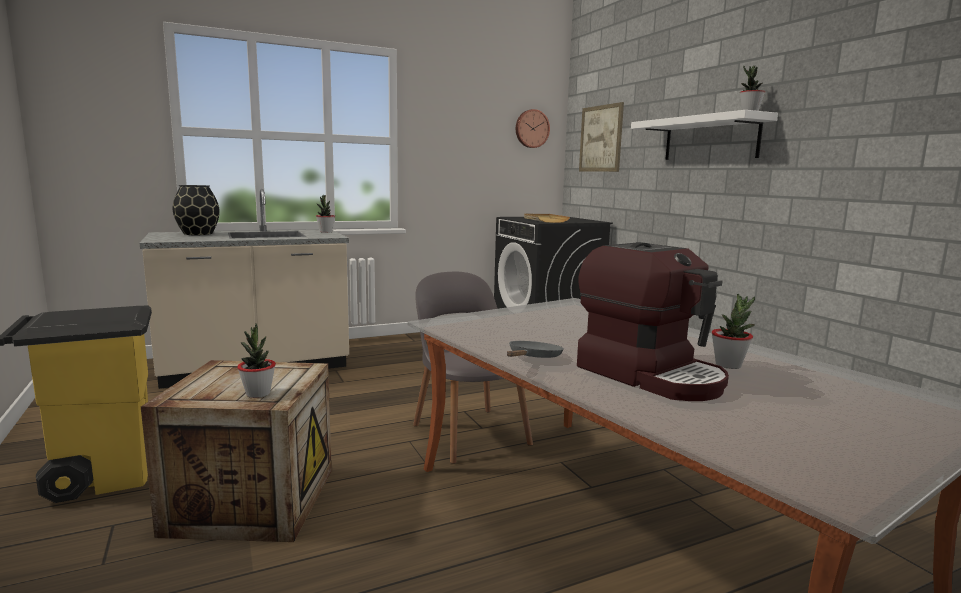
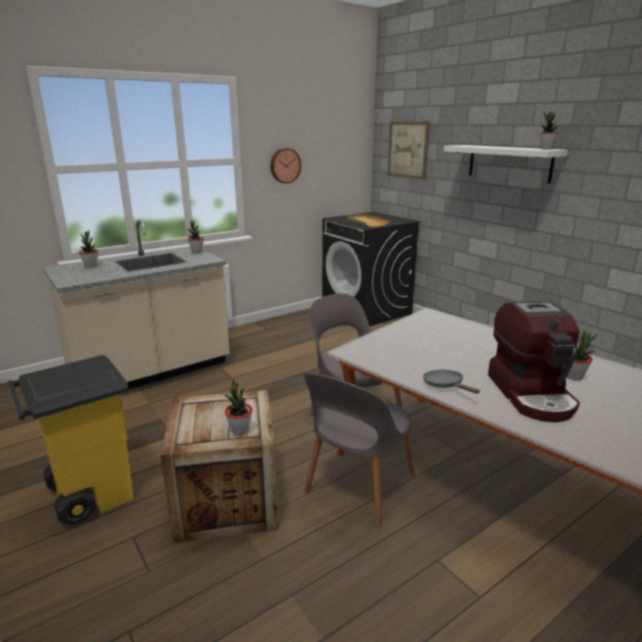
camera: 10 degrees left, 10 degrees up
(198, 233) = (91, 266): black vase -> potted plant
(429, 507) = (358, 486): none -> grey chair
(531, 128) = (346, 139): wall clock -> wall clock (284, 165)
(533, 358) = (445, 385): grey frying pan -> grey frying pan turned 45 degrees counterclockwise
(650, 375) = (532, 394): coffee machine -> coffee machine turned 45 degrees clockwise

